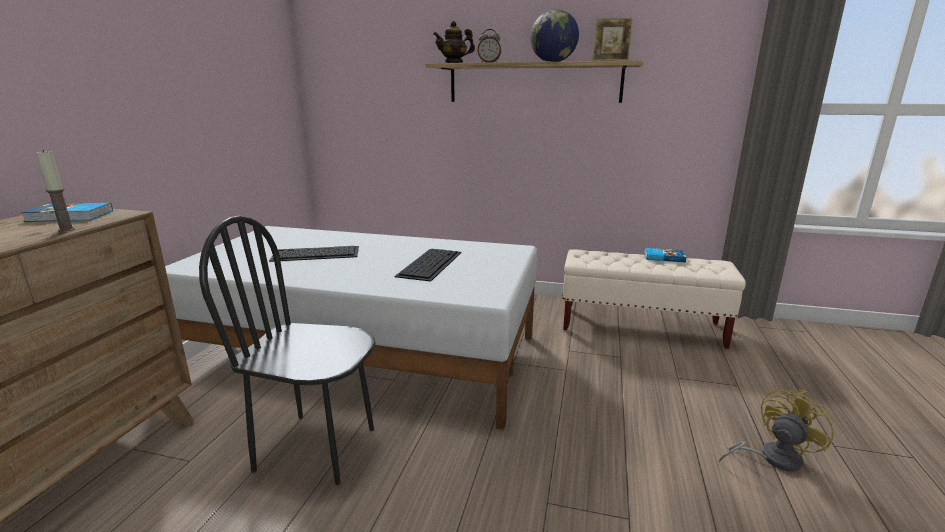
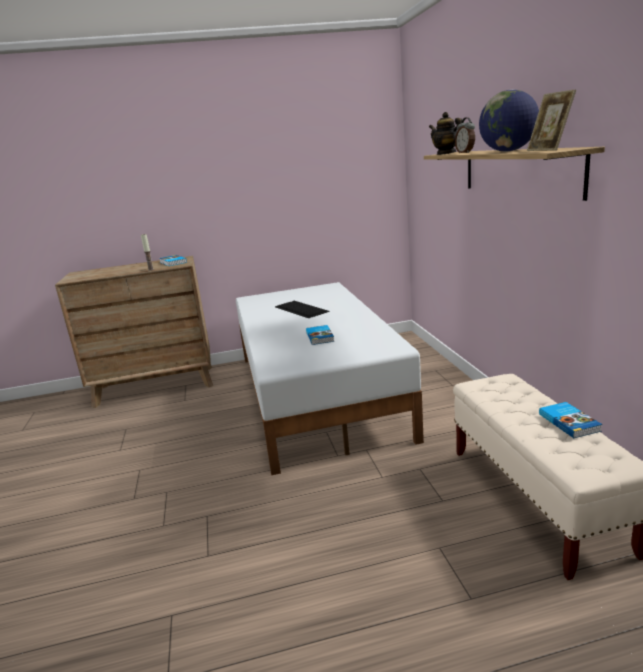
camera: 65 degrees right, 0 degrees up
(316, 448) = (212, 424): black chair -> none
(430, 263) = (320, 337): keyboard -> book
(772, 458) = (336, 637): yellow fan -> none

